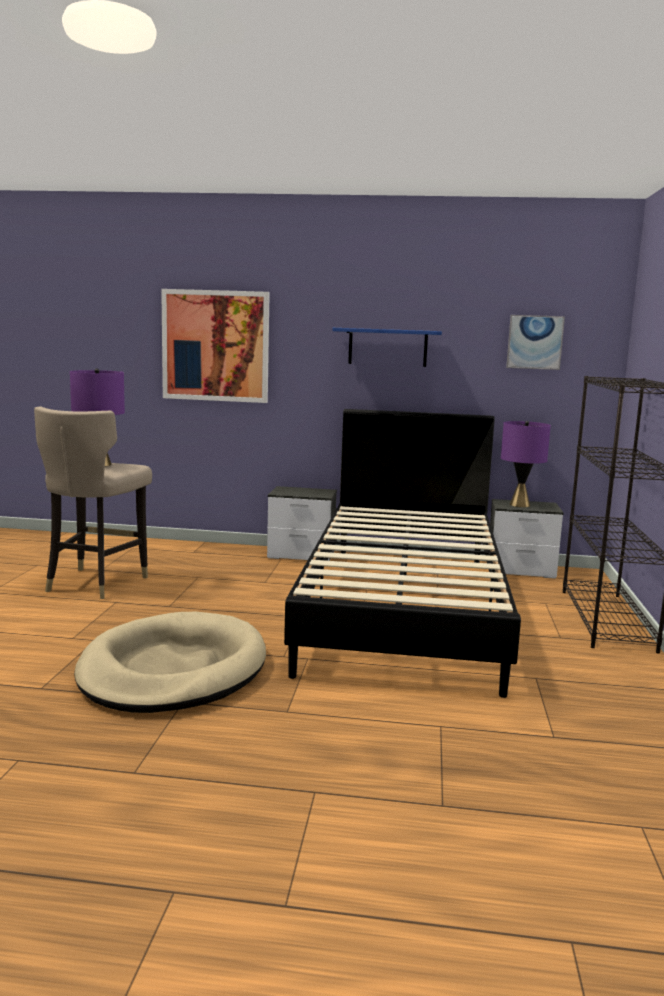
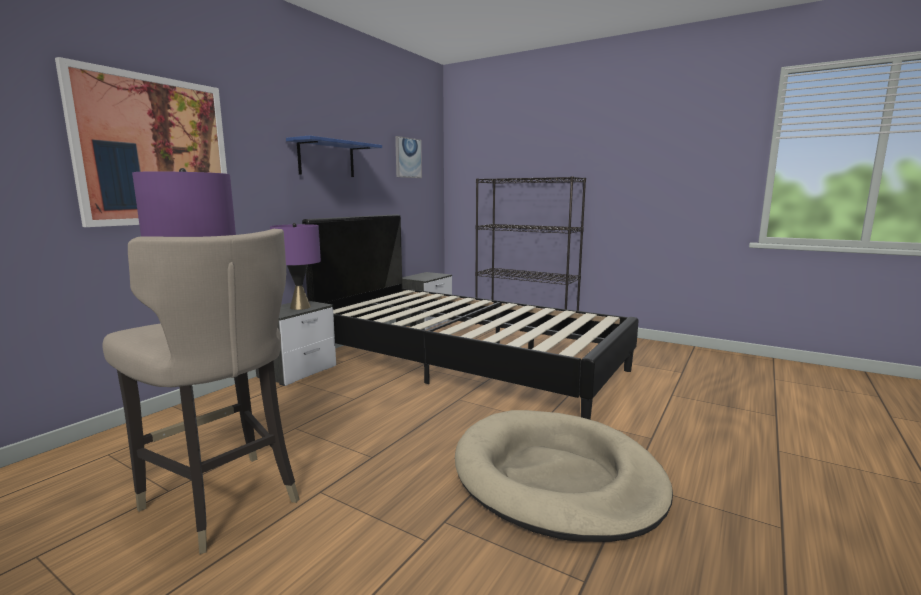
camera: 65 degrees left, 0 degrees up
(519, 505) = (423, 276): purple table lamp -> purple table lamp (300, 307)

